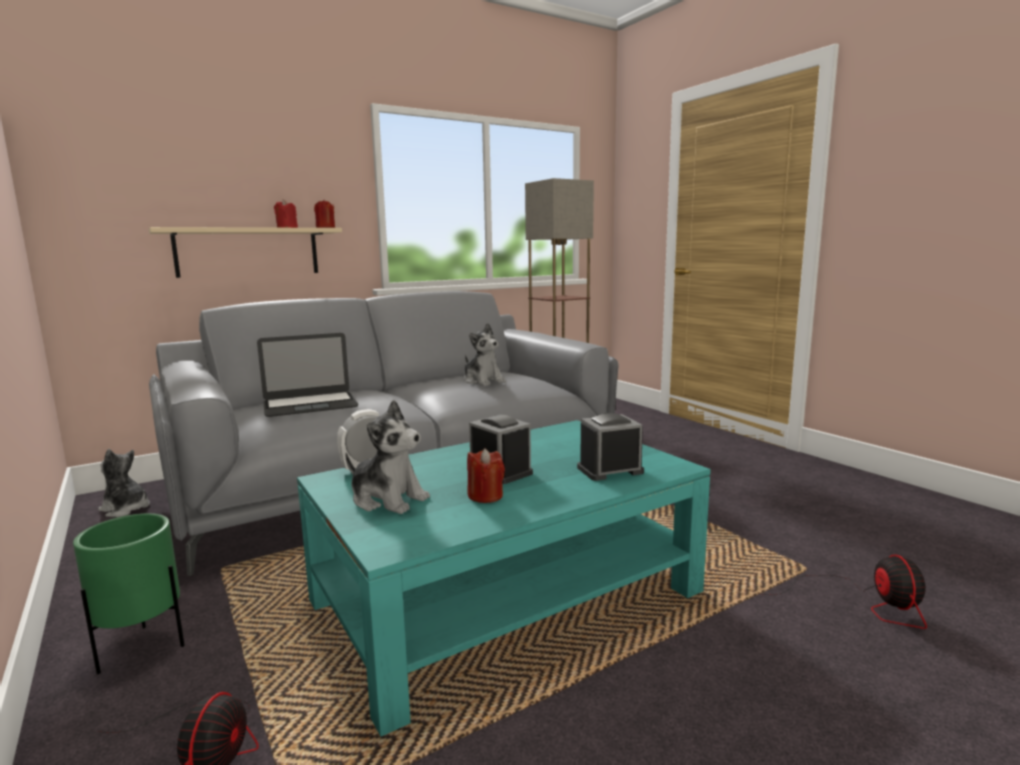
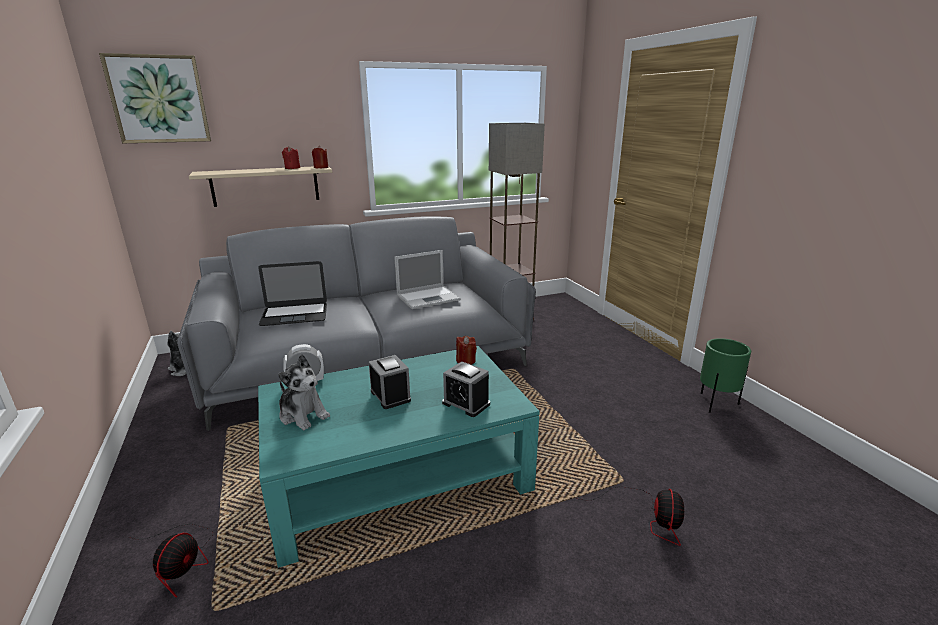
camera: 10 degrees right, 10 degrees up
(109, 130) = (159, 99): none -> picture
(143, 648) = (166, 483): green planter -> green planter (716, 403)
(483, 381) = (429, 297): plush toy -> laptop
(485, 496) = (366, 419): red candle -> red candle (466, 361)
(610, 470) = (466, 404): alarm clock -> alarm clock turned 135 degrees counterclockwise

